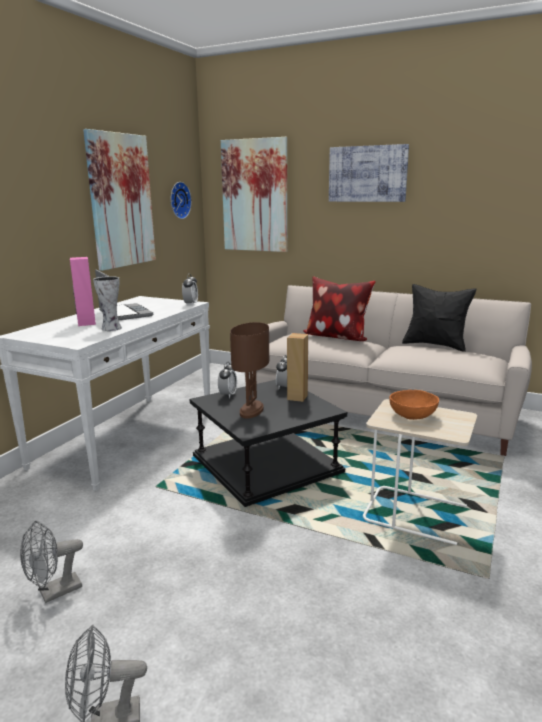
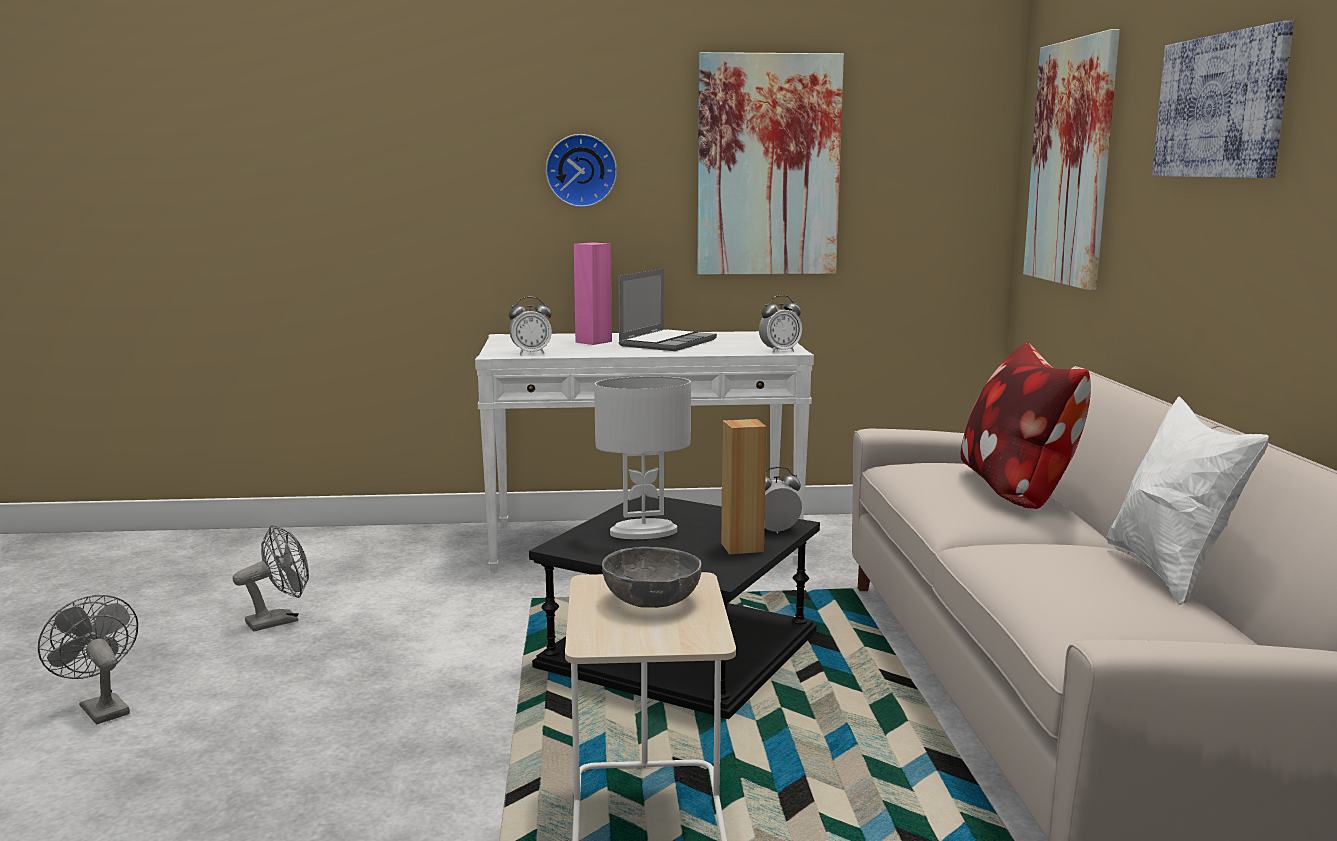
camera: 60 degrees right, 5 degrees down
(54, 593) = (280, 620): grey fan -> grey fan turned 120 degrees clockwise
(111, 328) = (582, 351): vase -> none
(178, 200) = (932, 169): wall clock -> wall clock (581, 170)
(228, 395) = (685, 507): alarm clock -> alarm clock (531, 353)
(252, 411) = (643, 533): brown table lamp -> white table lamp
(413, 415) = (652, 601): orange bowl -> grey bowl
(435, 345) = (1170, 573): black pillow -> white pillow

